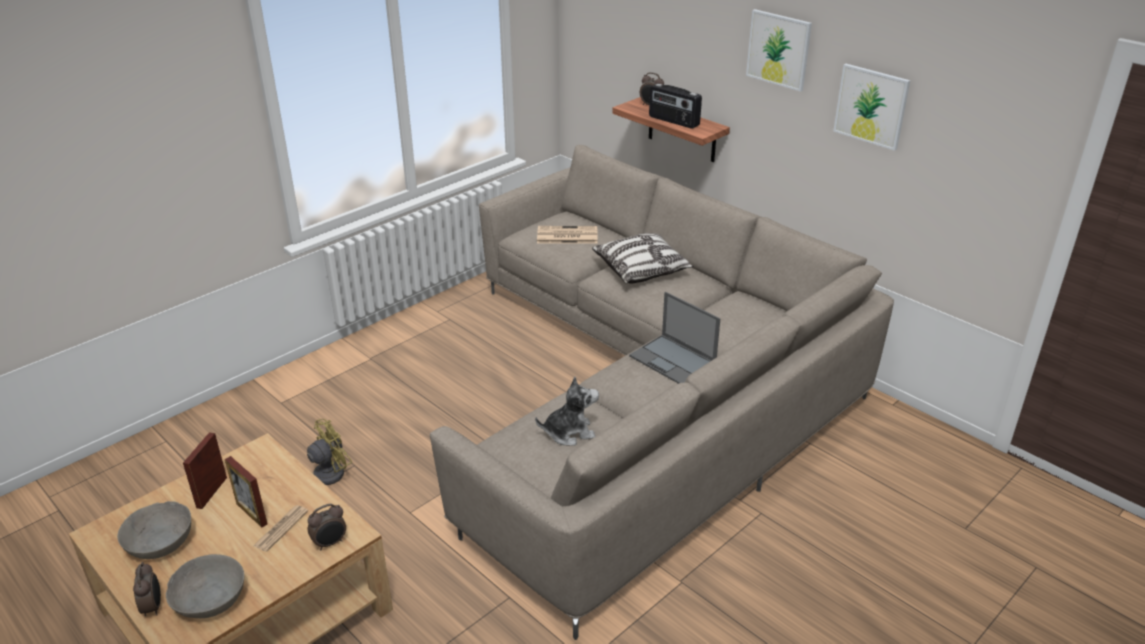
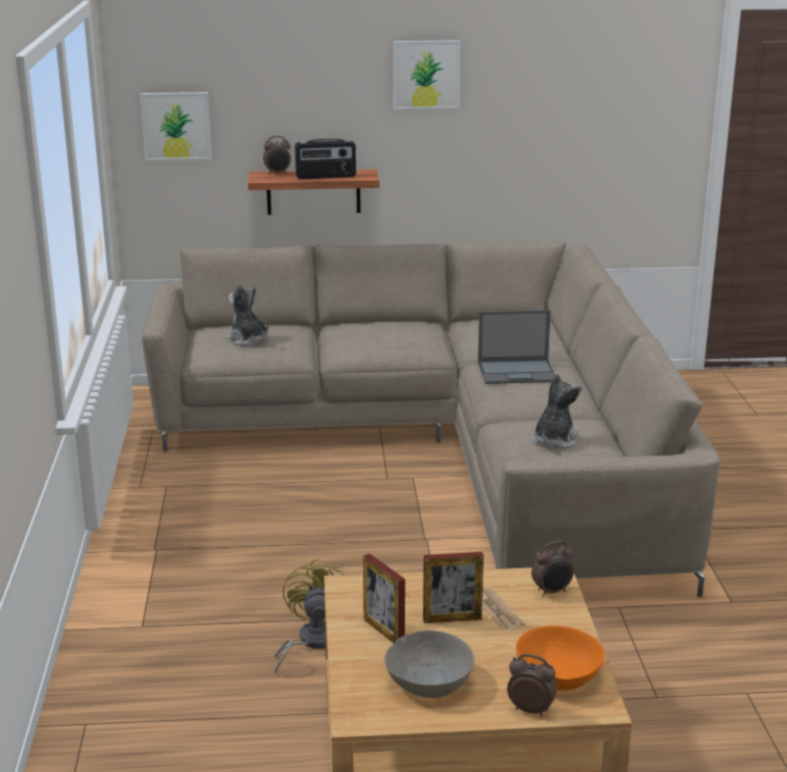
camera: 50 degrees left, 10 degrees down
(210, 600) = (559, 674): grey bowl -> orange bowl
(330, 543) = (552, 592): alarm clock -> alarm clock turned 60 degrees clockwise
(566, 236) = (248, 340): newspaper -> plush toy
(641, 269) = (363, 335): pillow -> none
(871, 106) = (532, 102): picture -> picture (176, 126)

